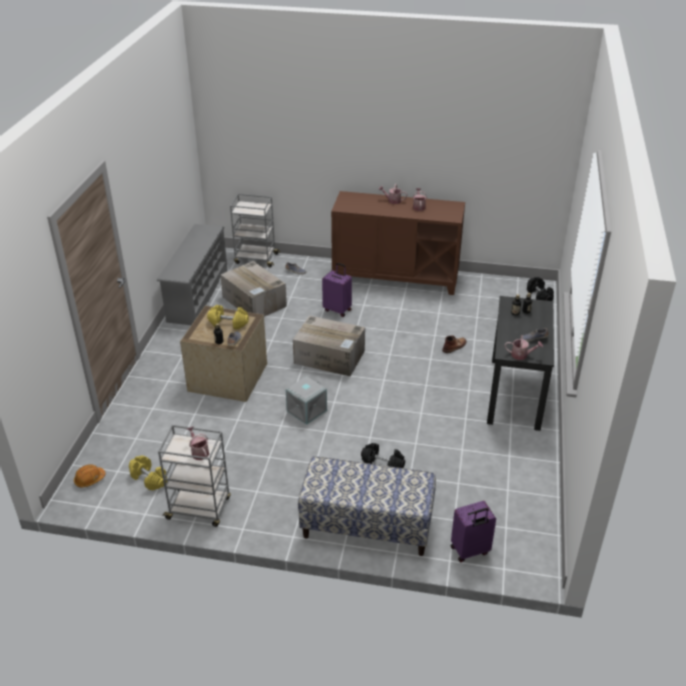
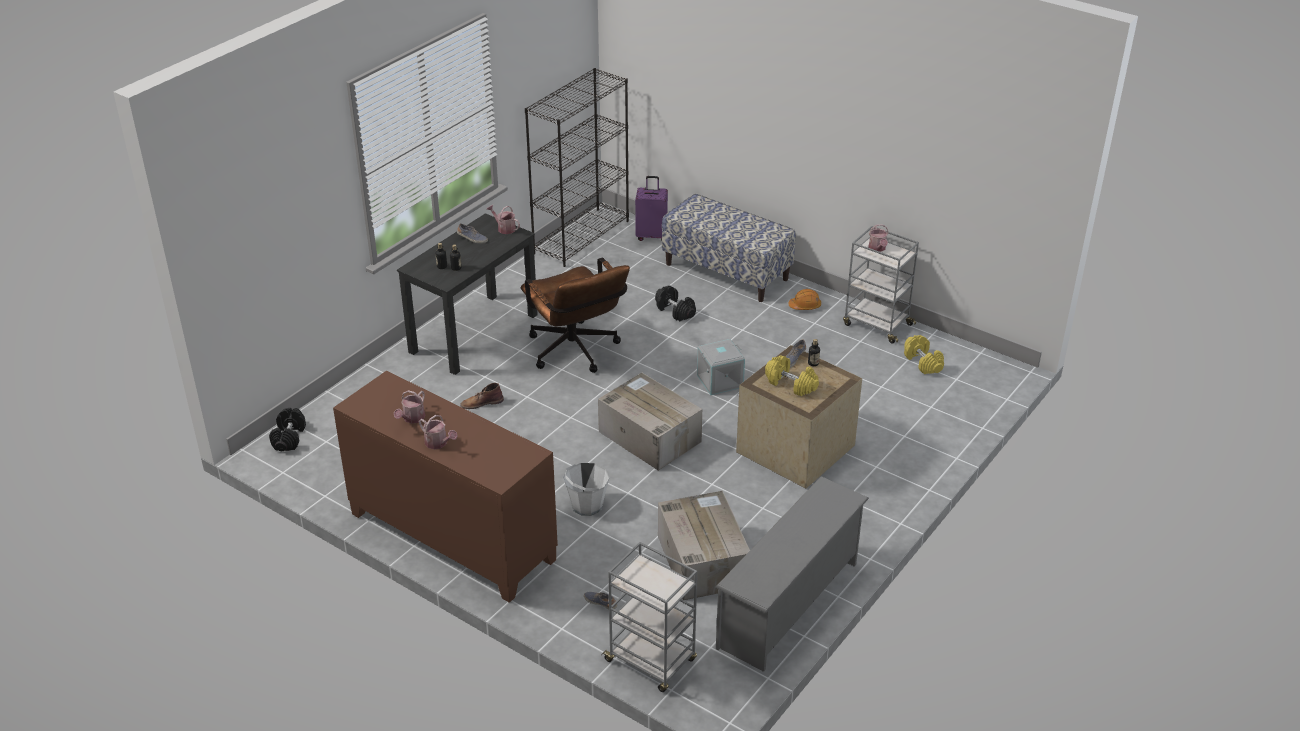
camera: 155 degrees left, 0 degrees up
(89, 479) = (988, 379): orange hard hat -> orange hard hat (805, 306)
(337, 310) = (586, 505): purple suitcase -> white bucket
(427, 400) = (576, 353): none -> brown office chair
(533, 524) = (581, 237): none -> black bookcase

